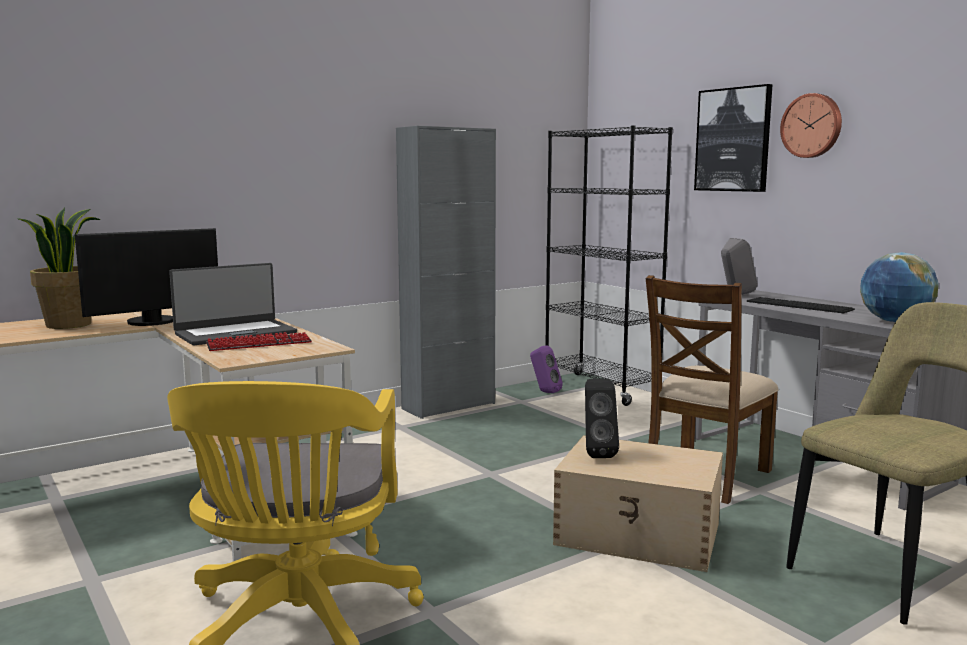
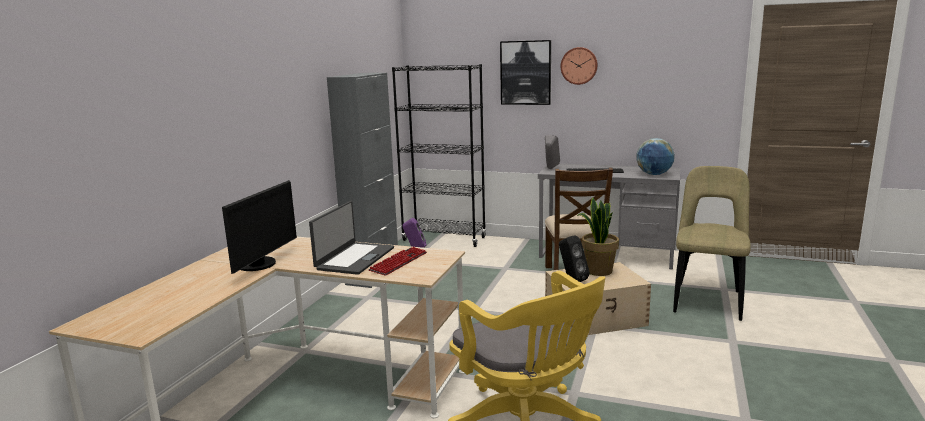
camera: 35 degrees left, 5 degrees up
(69, 324) = (196, 283): potted plant -> potted plant (598, 271)

